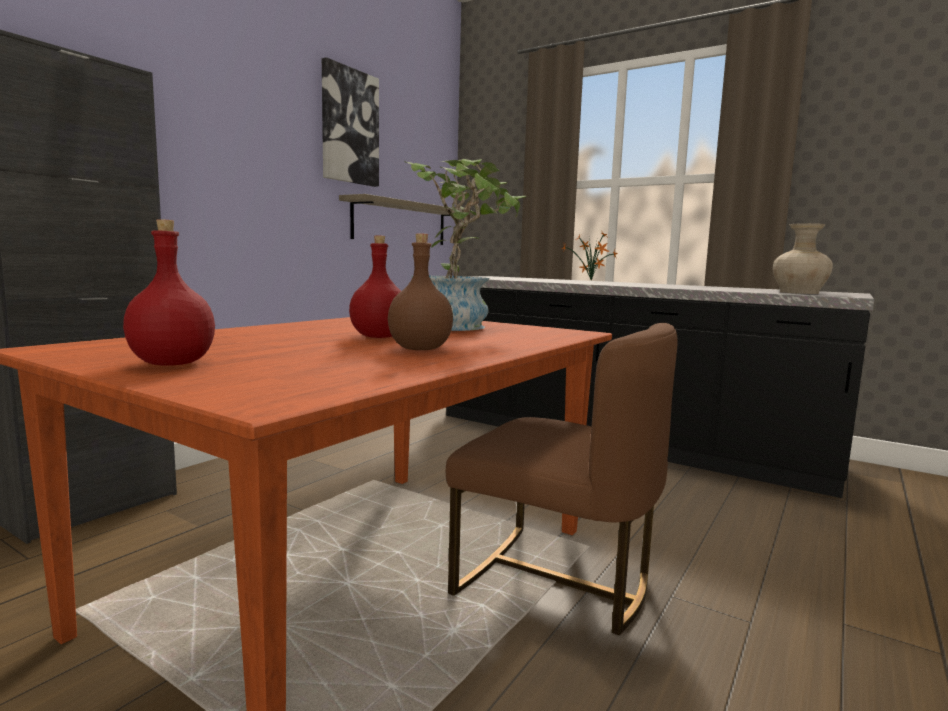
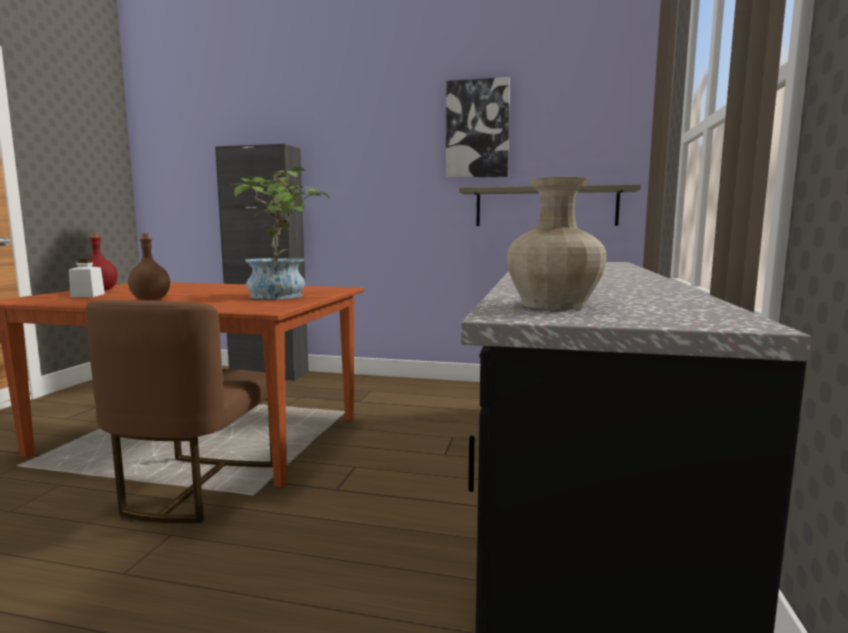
camera: 70 degrees right, 0 degrees up
(276, 367) = (88, 295): none -> white jar
(380, 337) = (202, 294): red bottle -> none
(591, 281) = (622, 272): potted plant -> none

